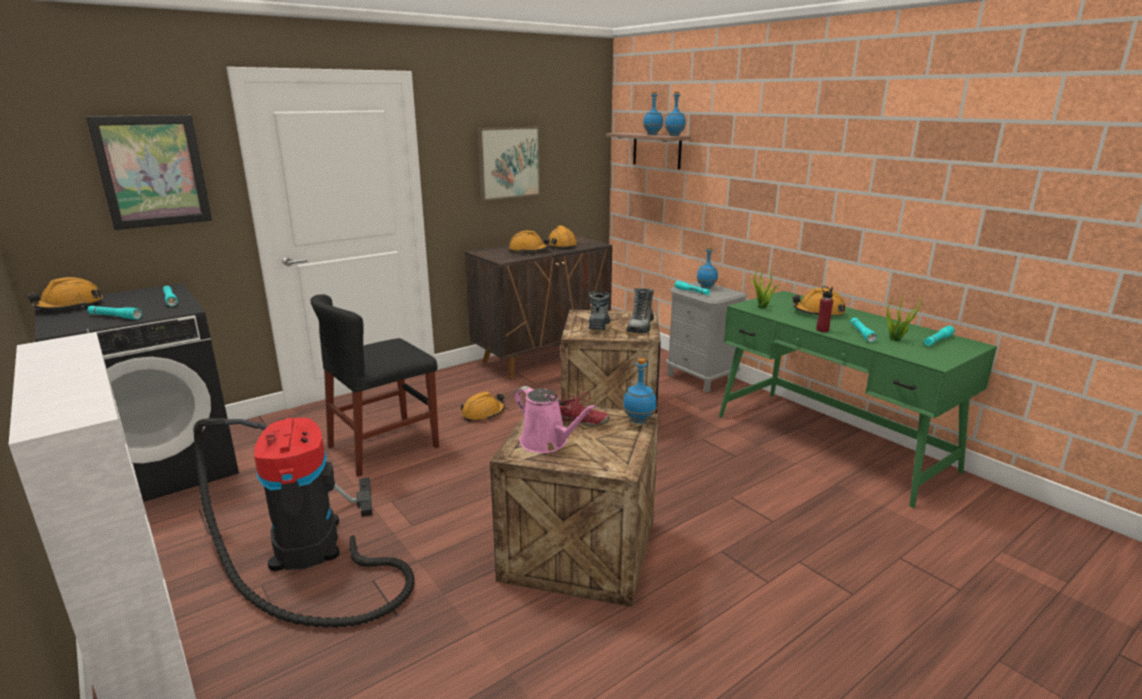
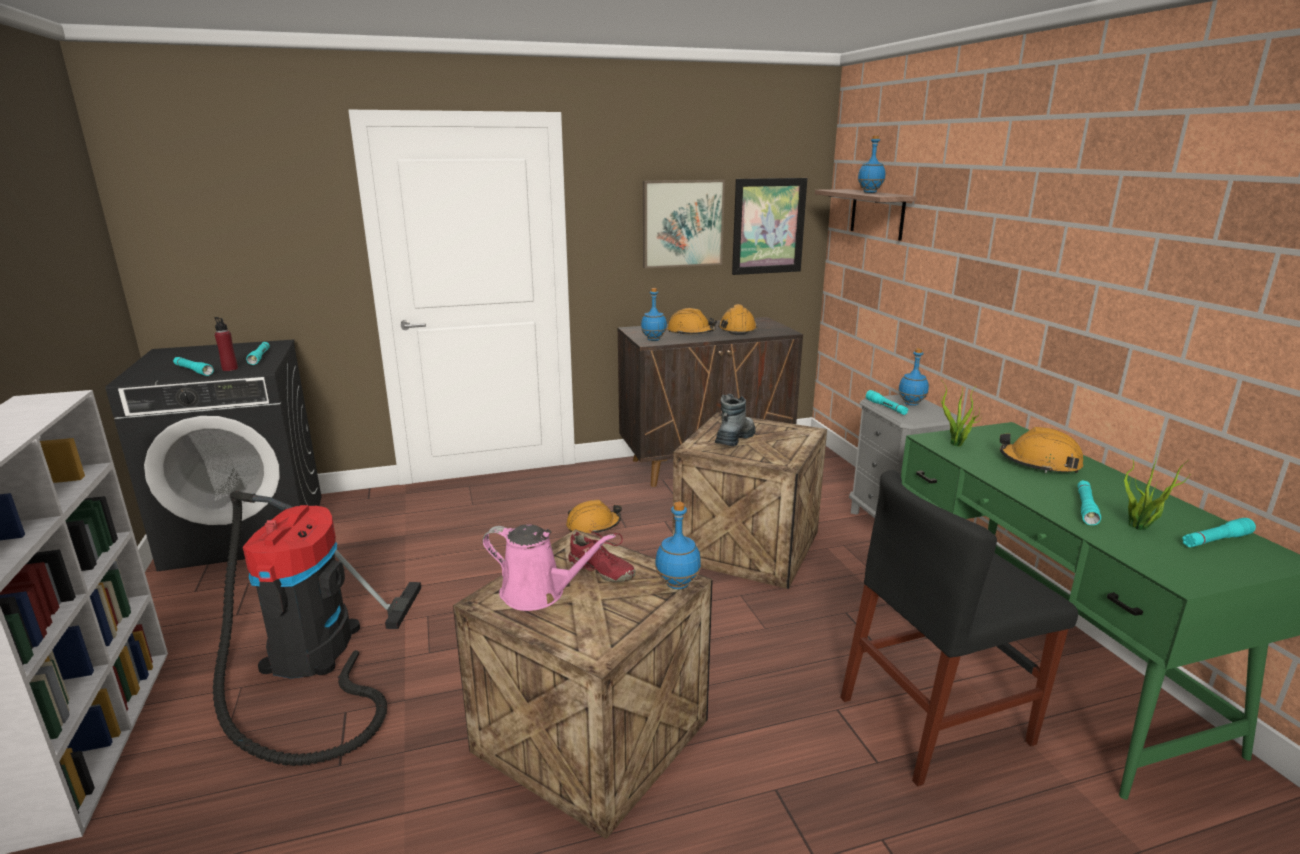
camera: 20 degrees right, 0 degrees up
(70, 306) = (173, 354): orange hard hat -> none
(152, 171) = (268, 221): picture -> picture (768, 226)
(384, 446) = (463, 547): black chair -> black chair (935, 720)
(547, 442) = (538, 593): pink watering can -> pink watering can turned 45 degrees counterclockwise
(640, 327) = (788, 448): boot -> none
(674, 135) = (892, 195): blue bottle -> blue bottle (653, 340)
(822, 330) = (1023, 492): red bottle -> red bottle (230, 369)

